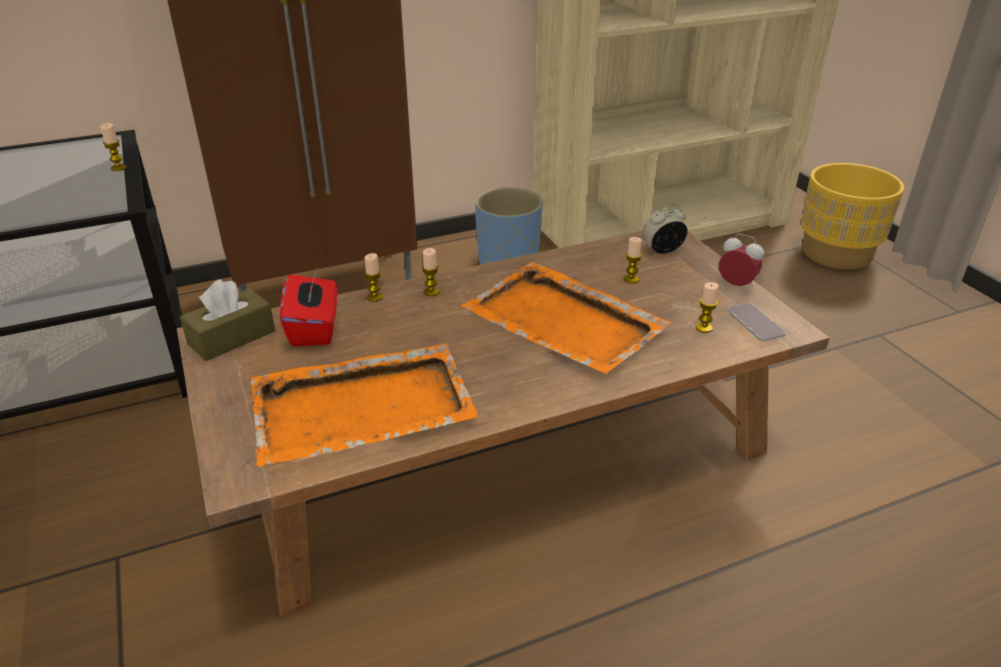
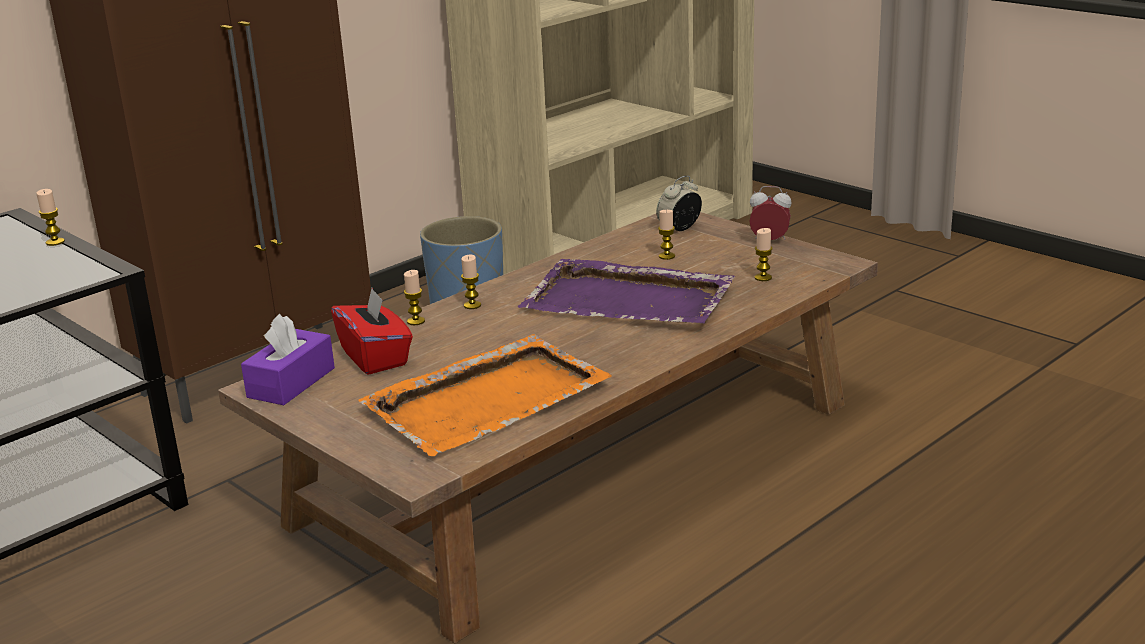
camera: 20 degrees left, 10 degrees down
(231, 337) = (291, 382): brown tissue box -> purple tissue box
(565, 322) = (630, 300): orange tray -> purple tray
(755, 323) = (806, 265): phone -> none
(836, 253) = (817, 230): yellow planter -> none

